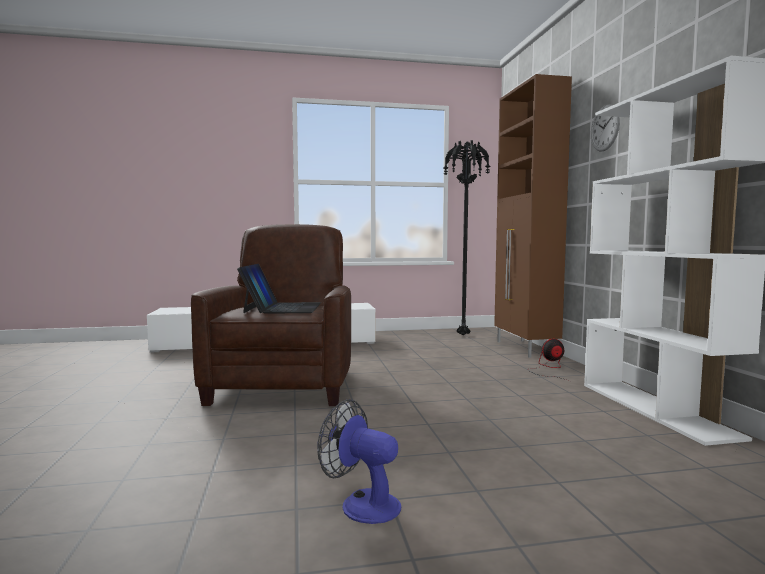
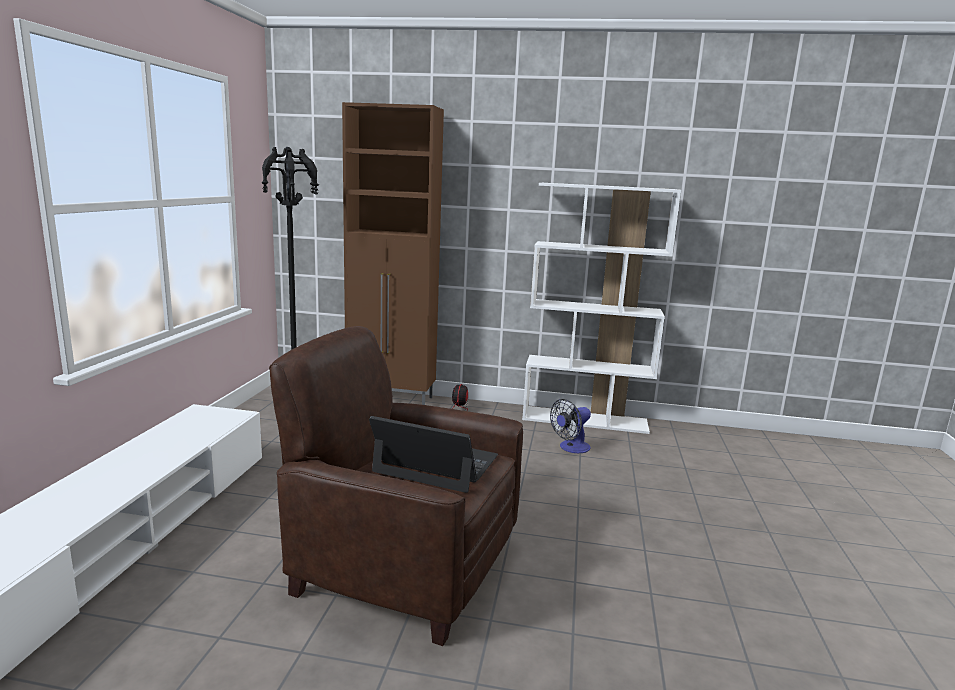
camera: 70 degrees left, 10 degrees up
(361, 504) = (722, 573): fan -> fan (571, 448)
(605, 128) = (494, 180): wall clock -> none

